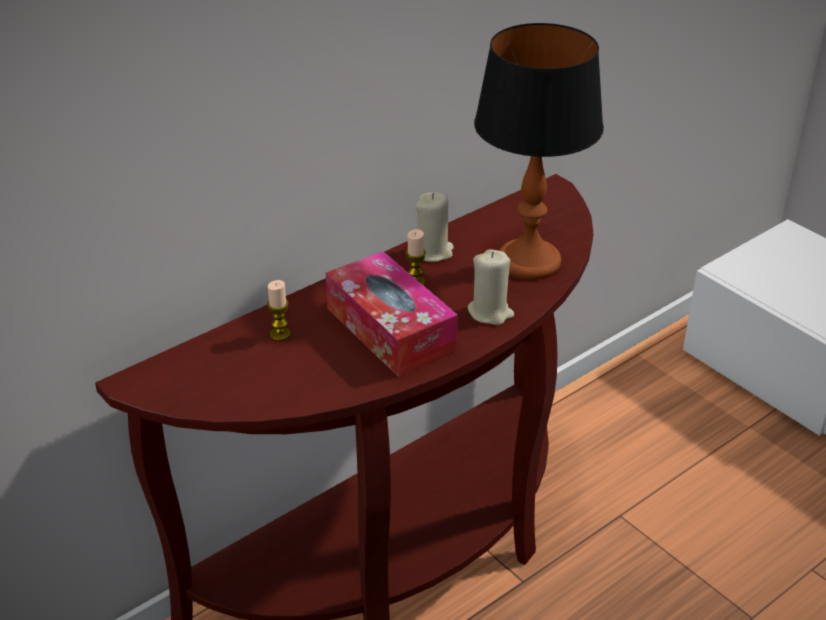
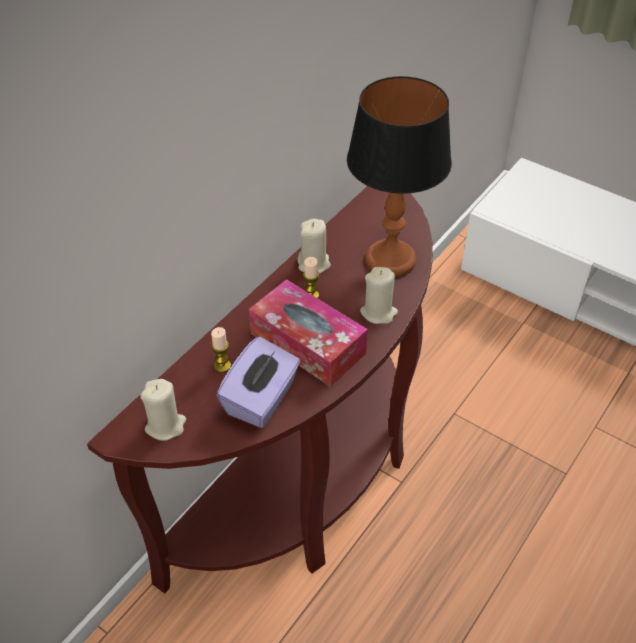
camera: 15 degrees left, 10 degrees up
(189, 381) = (165, 426): none -> beige candle
(311, 375) = (261, 399): none -> purple tissue box

